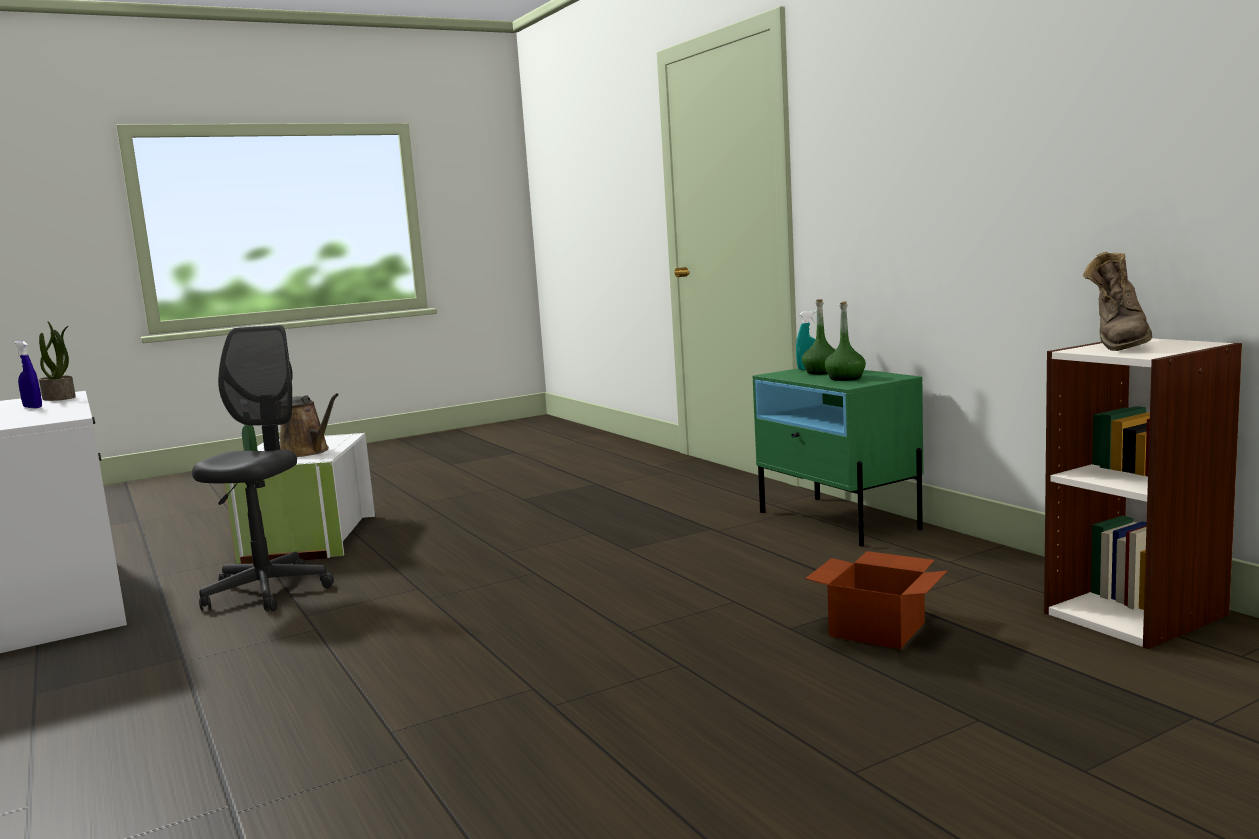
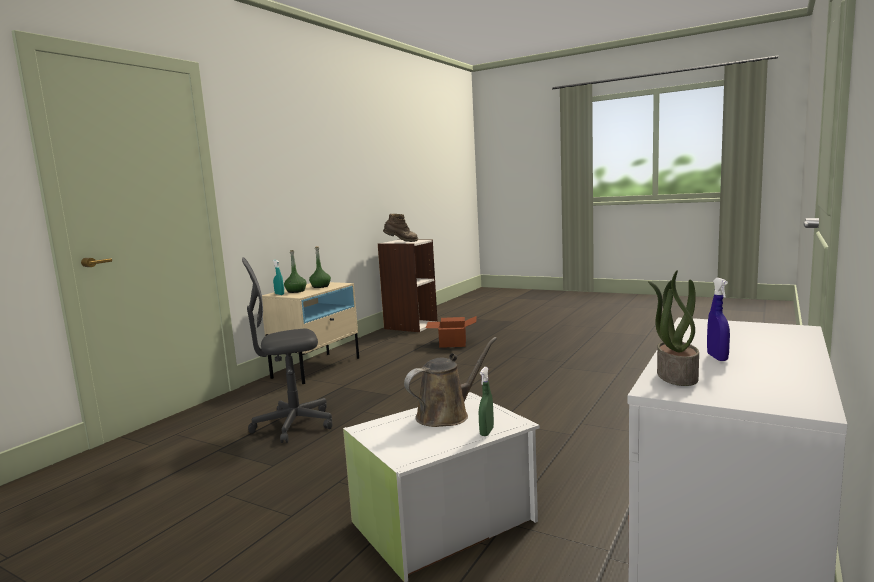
camera: 120 degrees left, 0 degrees up
(267, 592) = (563, 467): grey office chair -> grey office chair (293, 425)
(307, 452) = (447, 415): brown watering can -> brown watering can turned 45 degrees clockwise
(838, 520) = (317, 367): green nightstand -> beige nightstand

